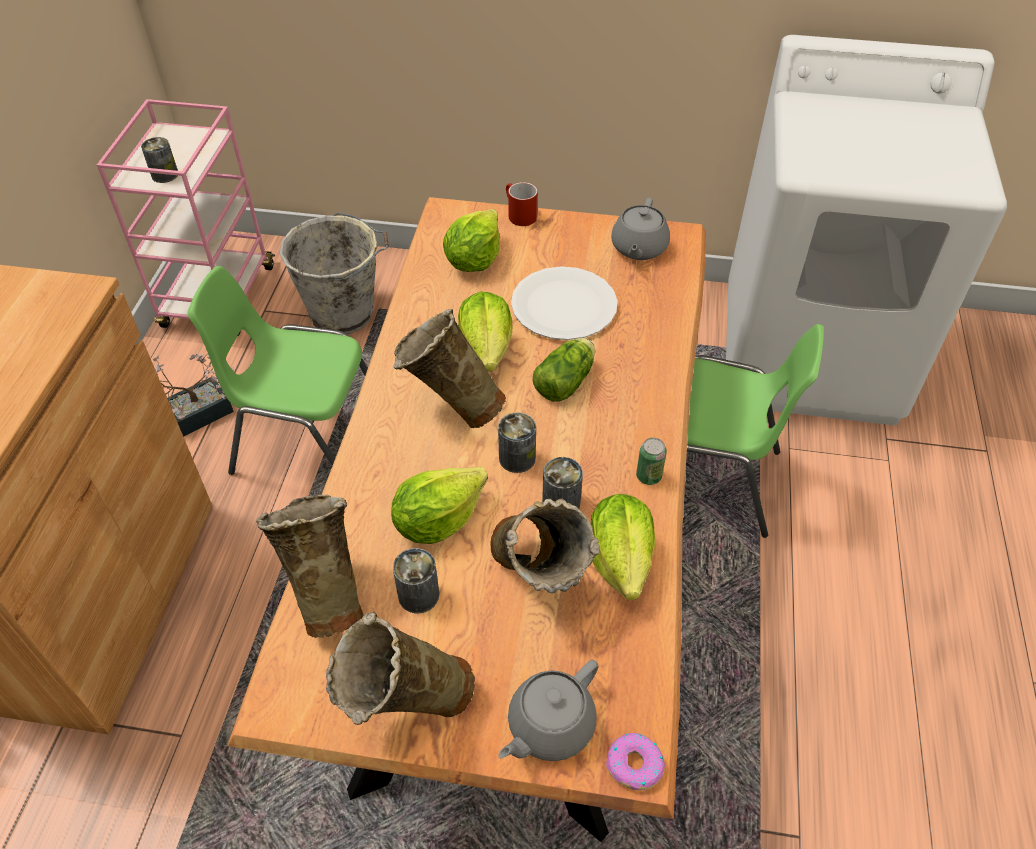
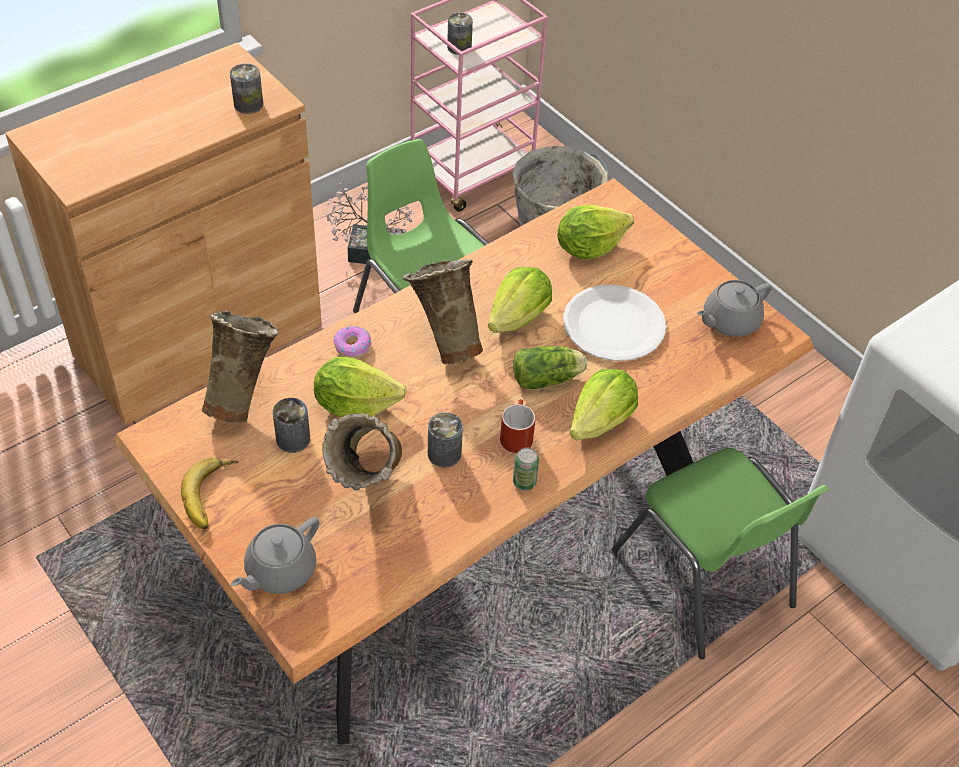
camera: 40 degrees right, 0 degrees up
(405, 711) = (213, 496): beige vase -> banana
(517, 458) = (451, 404): can -> can (248, 104)
(518, 215) = (665, 234): red mug -> red mug (515, 434)
(549, 725) = (279, 571): grey teapot -> grey teapot turned 45 degrees counterclockwise
(620, 560) = (438, 517): lettuce -> lettuce (601, 422)
(634, 765) = (300, 632): donut -> donut (352, 346)

